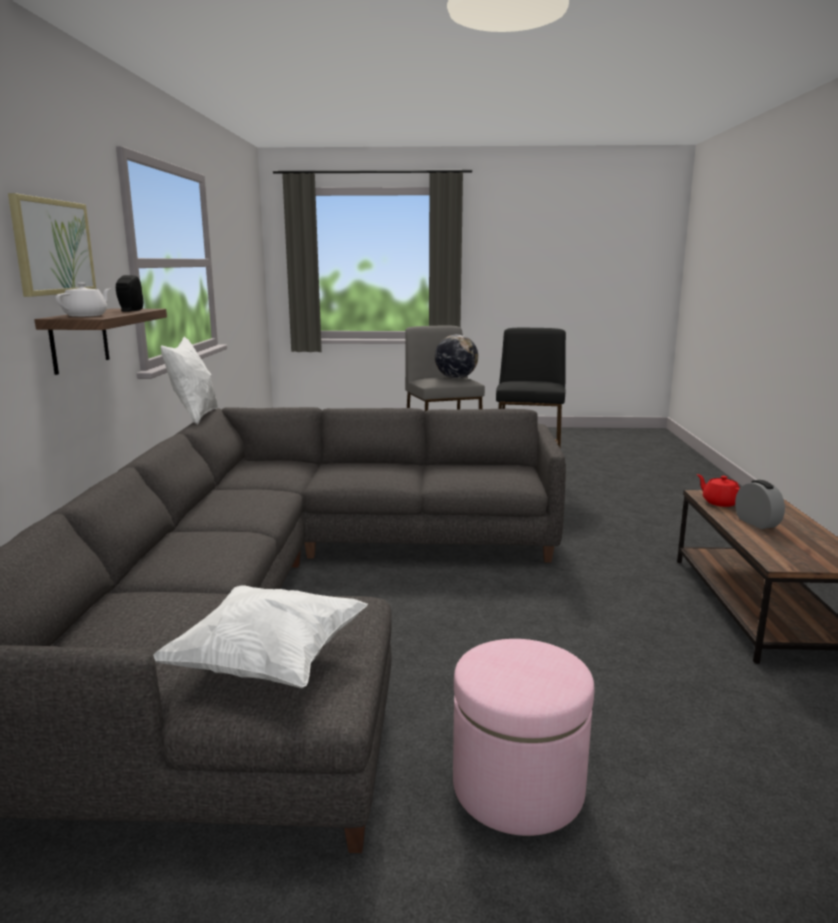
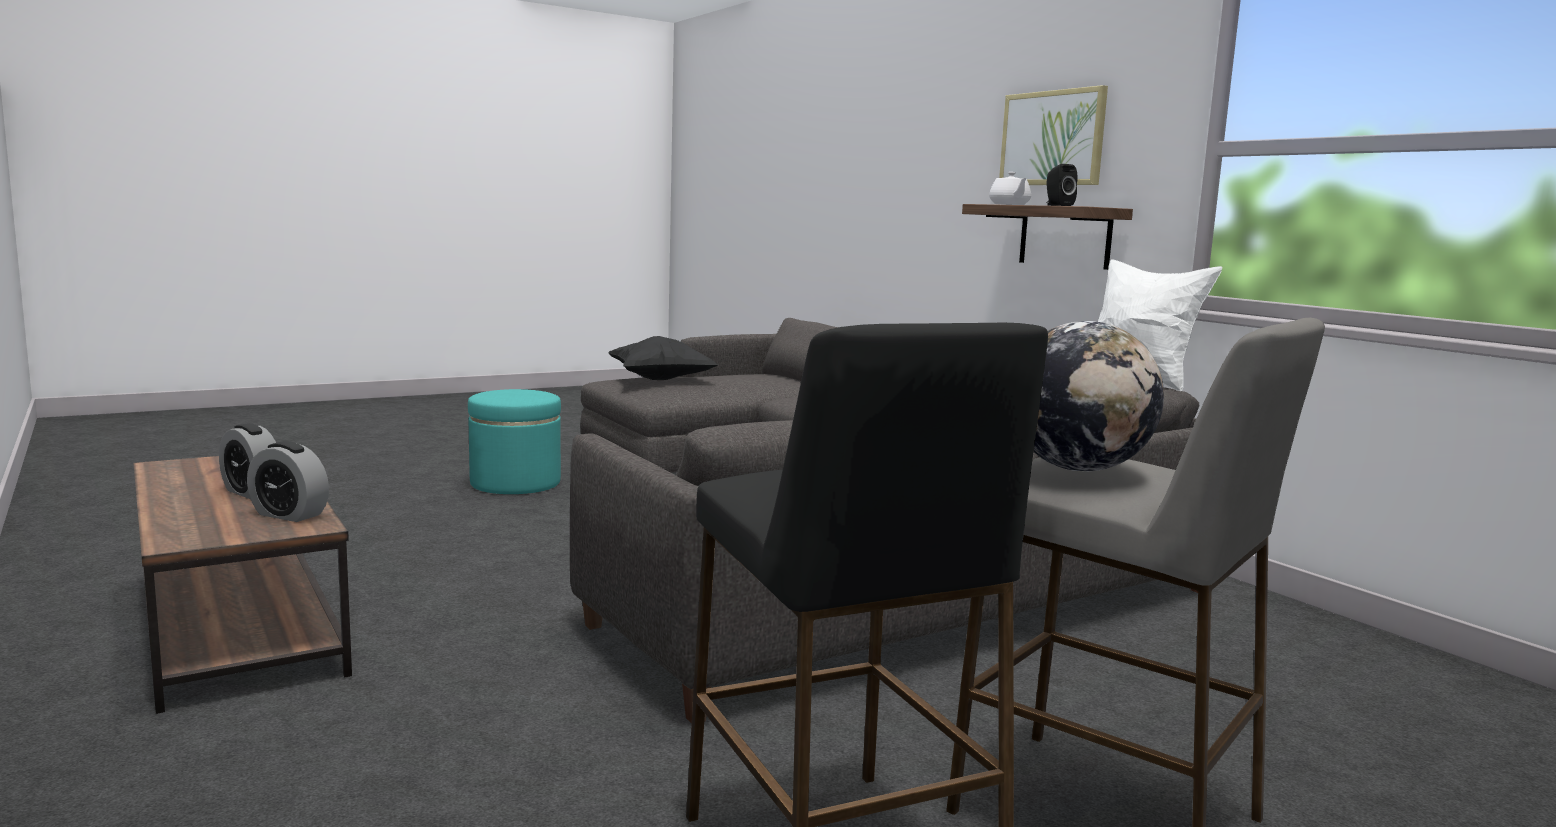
camera: 145 degrees right, 5 degrees down
(268, 663) = (661, 380): white pillow -> black pillow
(518, 786) = (515, 483): pink ottoman -> turquoise ottoman
(720, 502) = (289, 515): red teapot -> alarm clock

